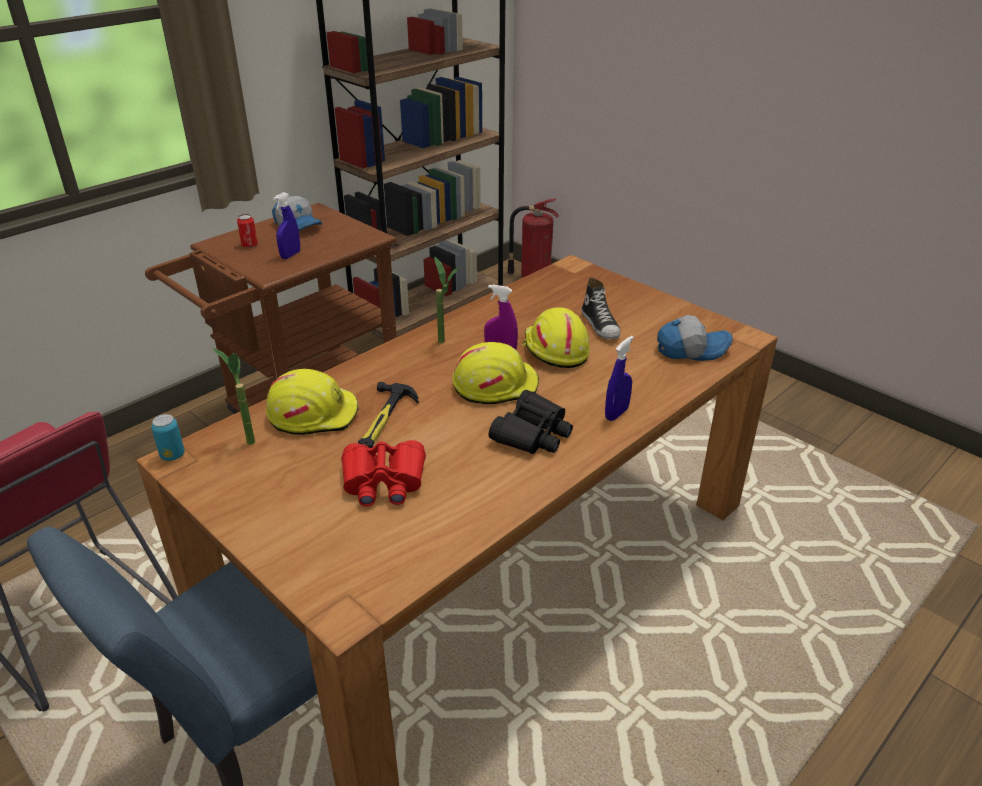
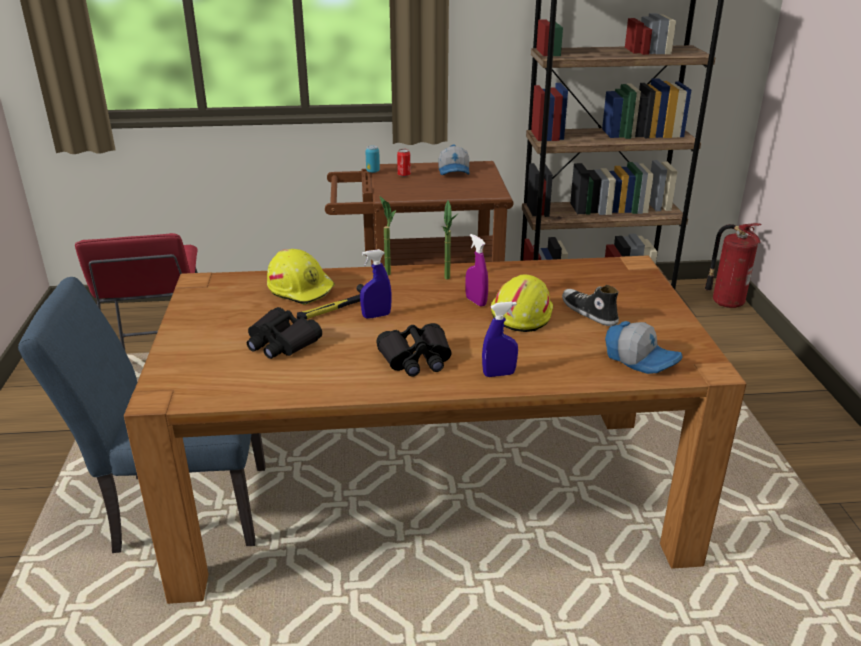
camera: 40 degrees right, 5 degrees down
(172, 455) = (199, 278): can -> can (373, 171)
(246, 439) = (246, 286): potted plant -> potted plant (387, 271)
(290, 255) = (420, 188): blue spray bottle -> blue spray bottle (376, 316)
(383, 482) = (281, 343): red binoculars -> black binoculars
(495, 385) = (440, 319): yellow hard hat -> none
(600, 325) = (588, 312): shoe -> shoe turned 120 degrees clockwise

